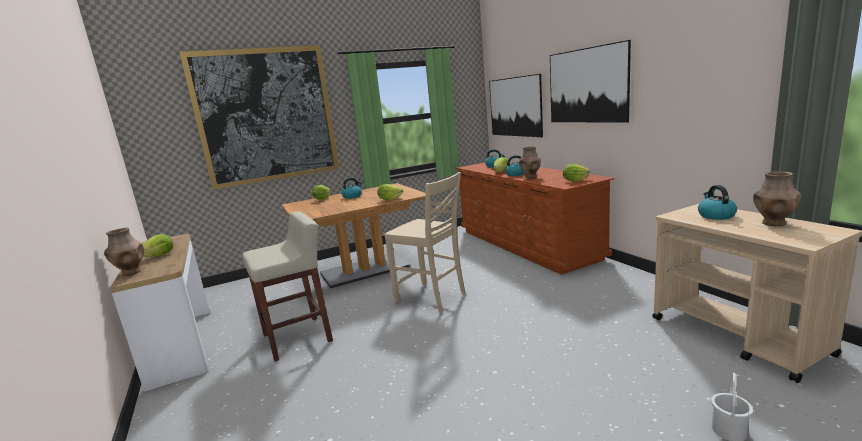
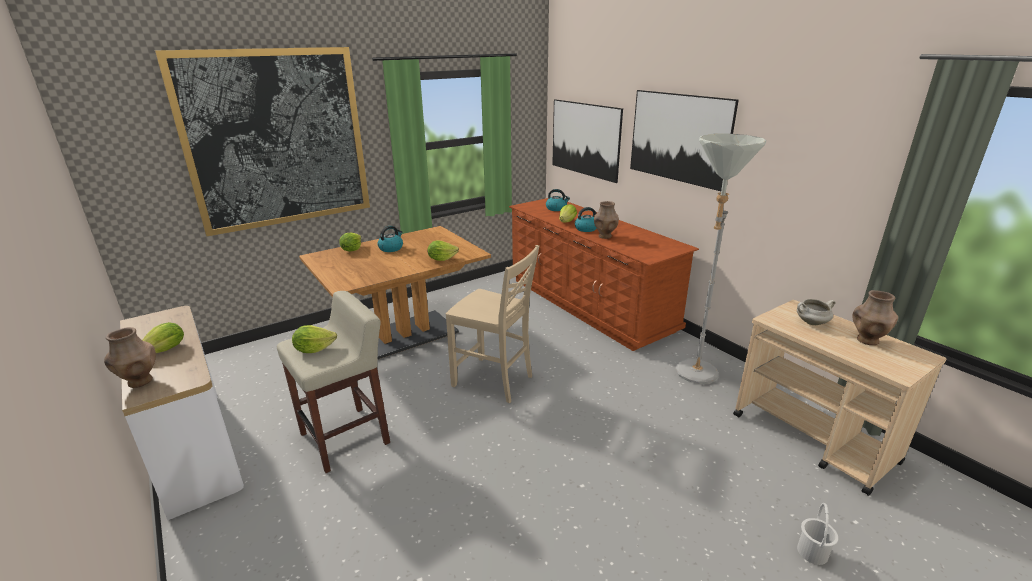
camera: 10 degrees left, 10 degrees up
(574, 180) = (657, 249): lettuce -> lettuce (314, 349)
(616, 291) = (693, 377): none -> grey floor lamp
(715, 215) = (811, 323): kettle -> white cooking pot

